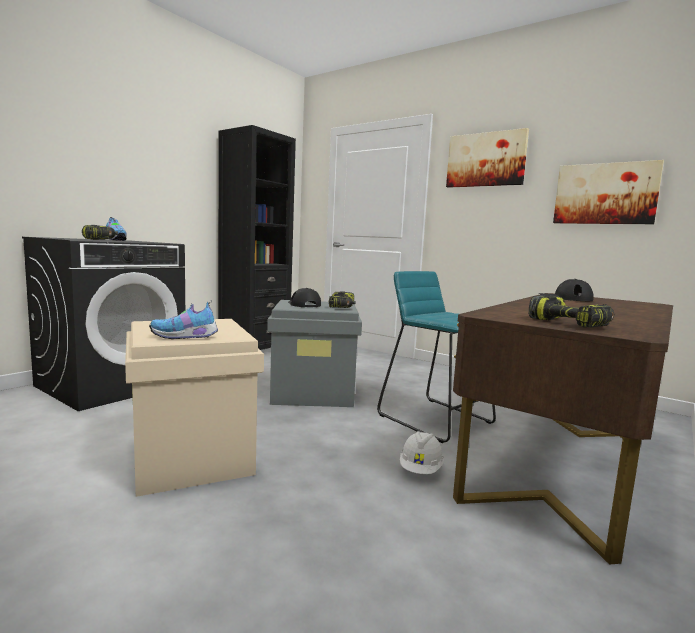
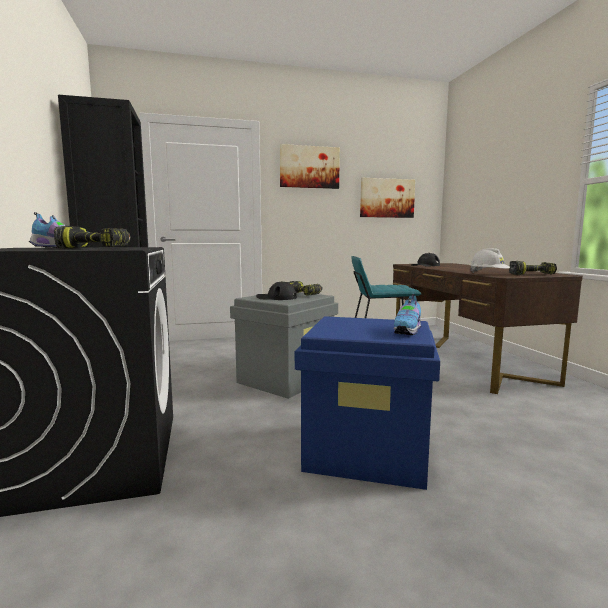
camera: 50 degrees left, 0 degrees up
(192, 457) = (368, 451): beige storage box -> blue storage box
(420, 470) = (451, 389): white hard hat -> white hard hat (488, 274)

